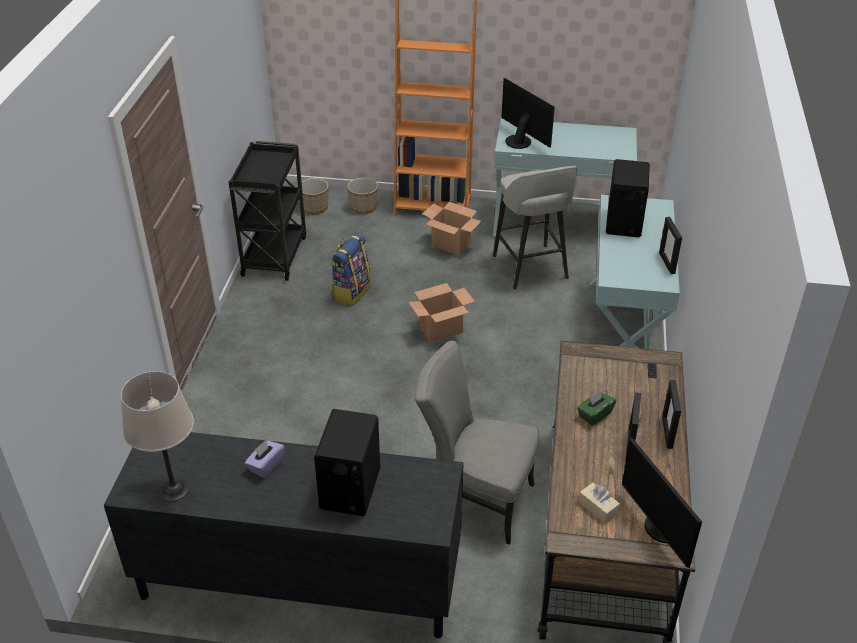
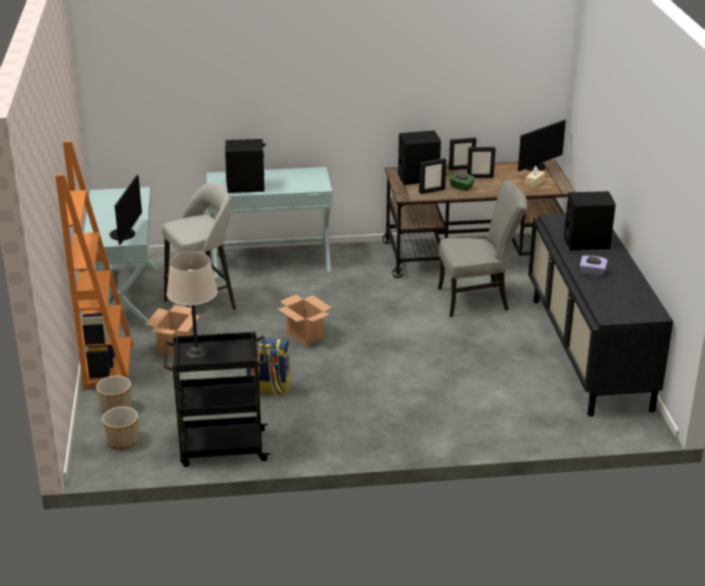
camera: 105 degrees left, 10 degrees down
(174, 490) = (639, 299): beige table lamp -> beige table lamp (196, 352)
(475, 499) = (478, 299): grey chair -> grey chair turned 105 degrees counterclockwise
(520, 141) = (125, 234): monitor -> monitor turned 150 degrees clockwise
(636, 377) = (418, 178): none -> black speaker
(667, 263) = (292, 171): picture frame -> picture frame (432, 191)

